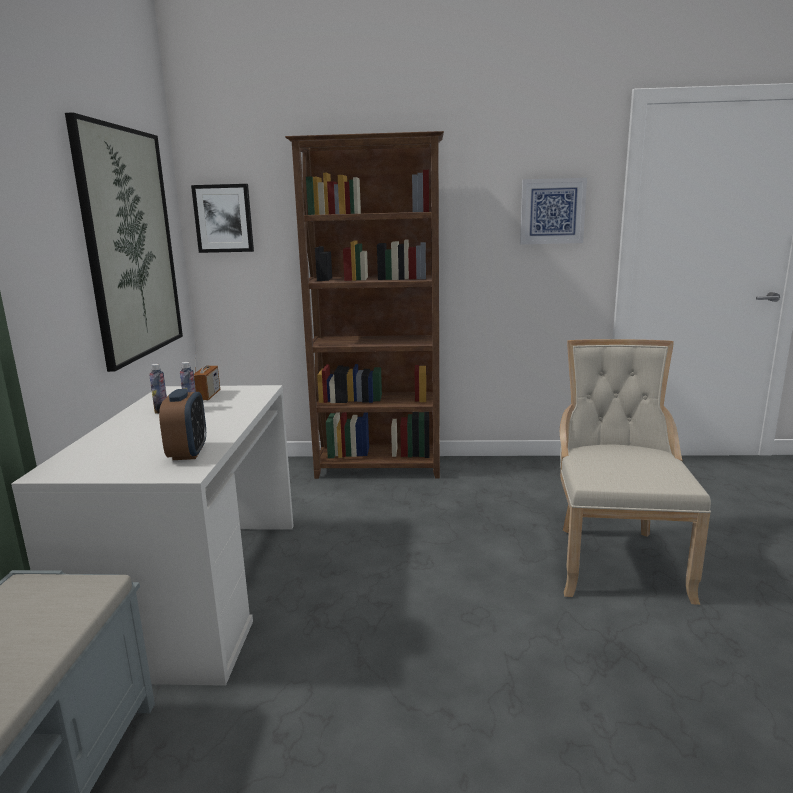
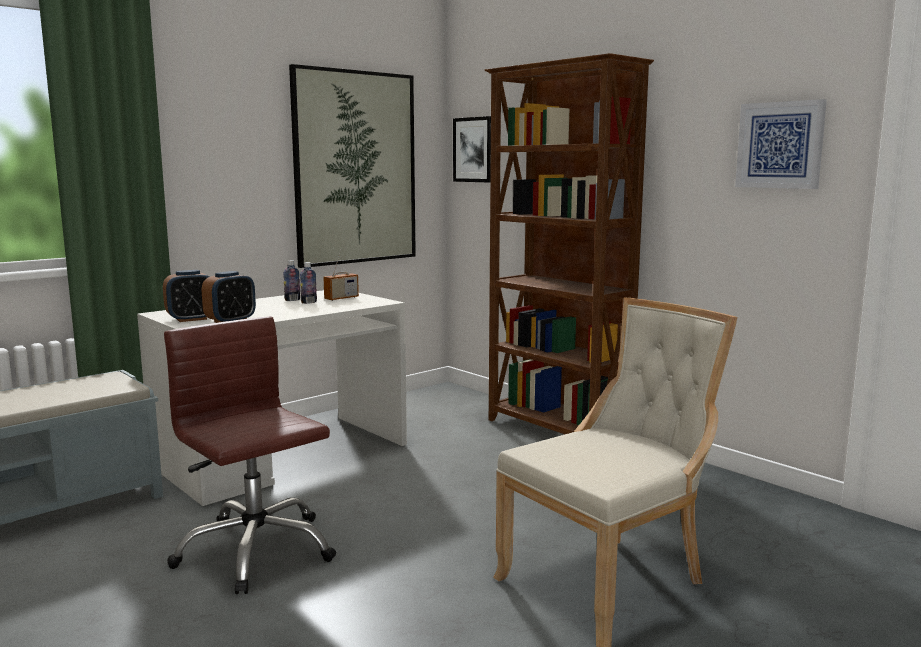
camera: 45 degrees right, 5 degrees down
(128, 466) = (191, 319): none -> alarm clock
(373, 691) = (255, 551): none -> brown office chair

